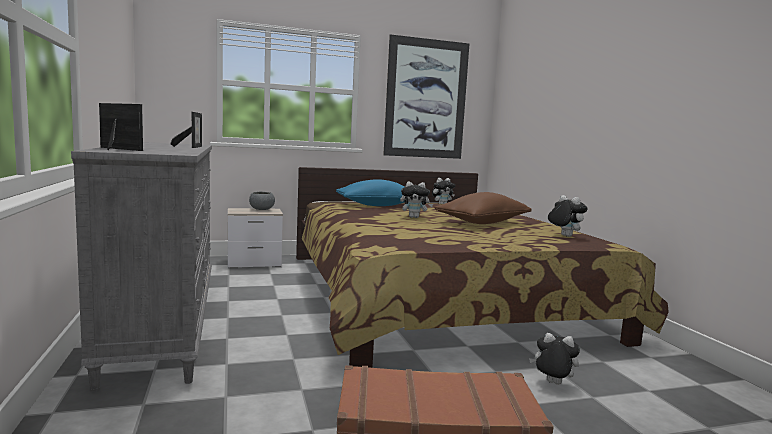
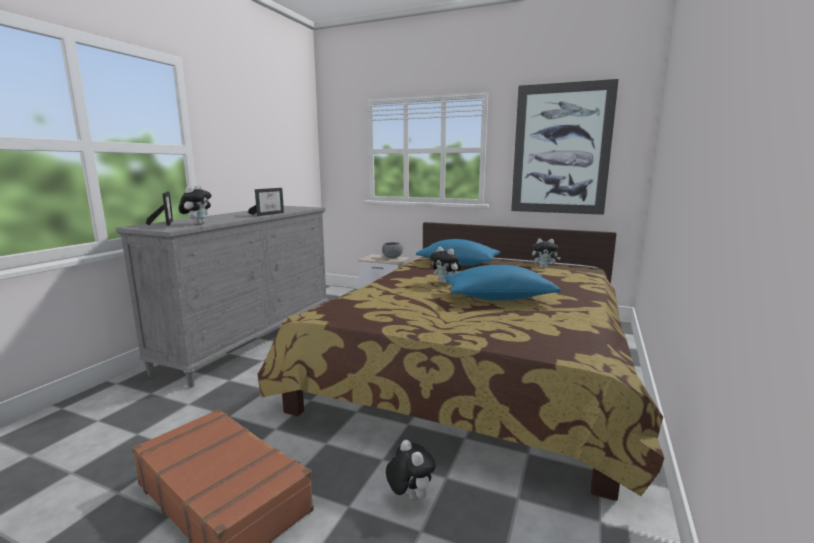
camera: 40 degrees right, 5 degrees up
(482, 223) = (498, 298): brown pillow -> blue pillow
(564, 236) = (548, 331): plush toy -> plush toy (197, 224)

